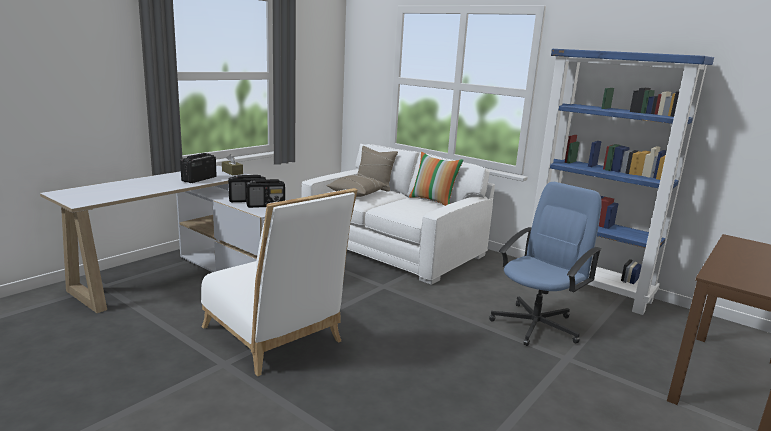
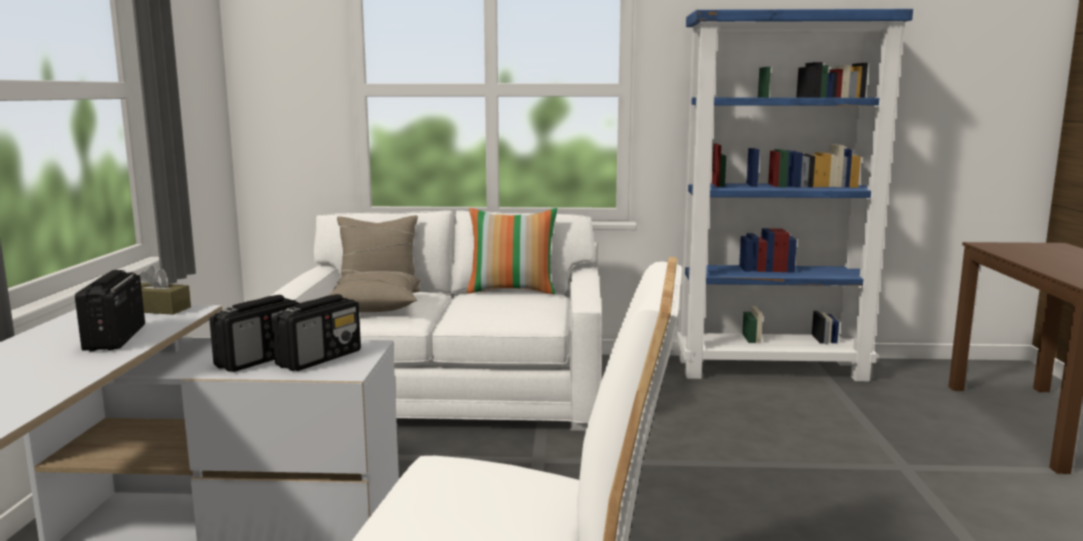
camera: 35 degrees left, 5 degrees down
(536, 325) = (806, 437): blue office chair -> none

